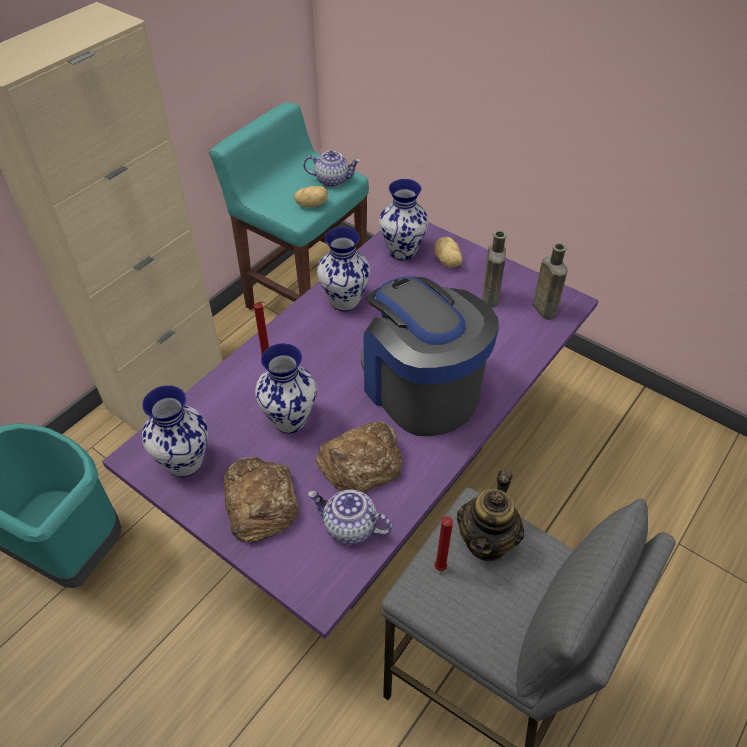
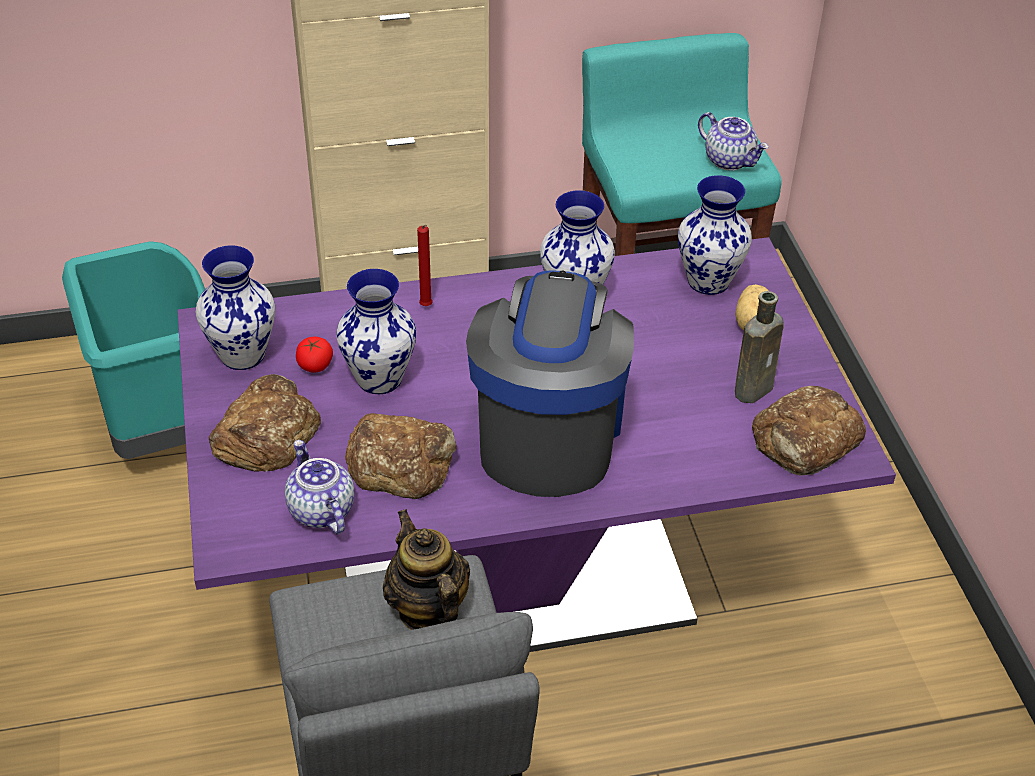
camera: 40 degrees right, 5 degrees down
(240, 437) = (315, 365): none -> tomato
(312, 204) = (671, 176): potato -> none
(439, 569) = (350, 600): red candle -> none
(487, 541) = (427, 610): teapot -> teapot turned 90 degrees clockwise
(543, 308) = (806, 440): brown bottle -> bread

